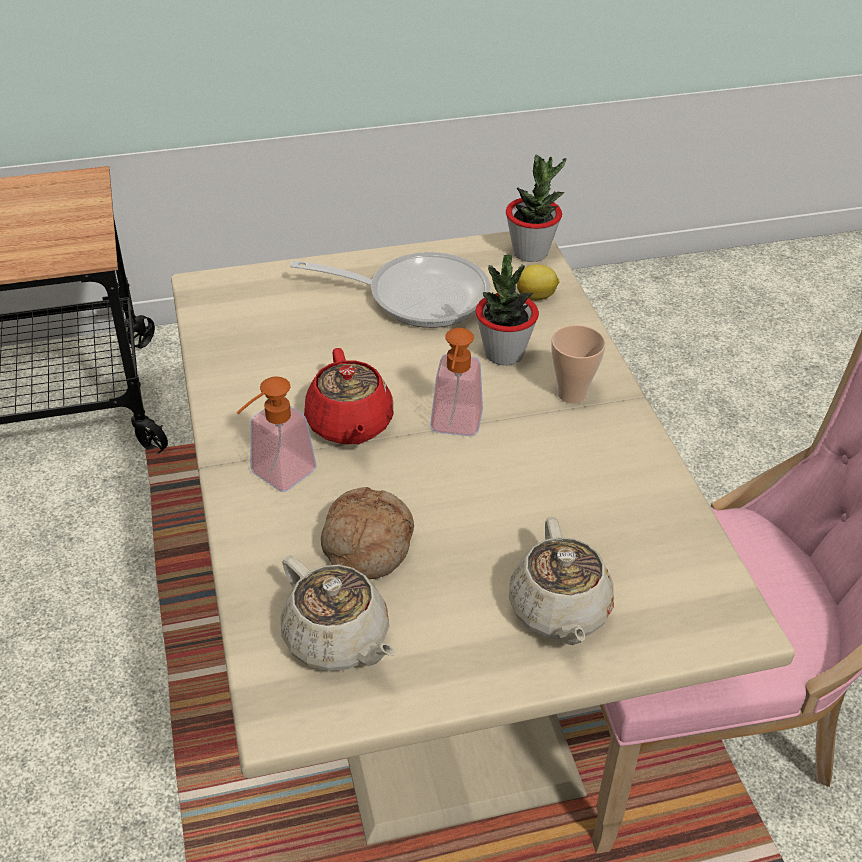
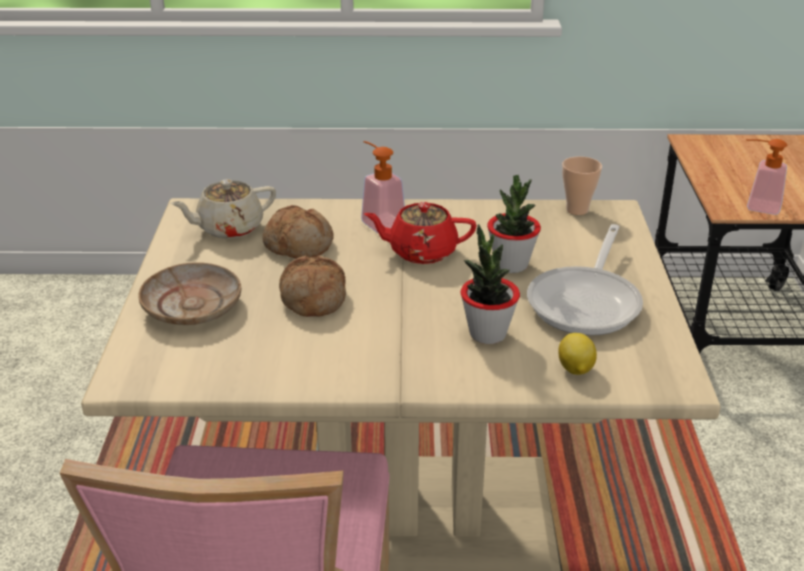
camera: 105 degrees right, 10 degrees down
(455, 428) = (398, 294): soap dispenser -> soap dispenser (756, 205)
(493, 499) = (311, 298): none -> bread
(530, 252) = (660, 381): potted plant -> potted plant (511, 265)
(559, 611) = (192, 306): beige teapot -> beige plate
(572, 394) = (418, 359): cup -> cup (577, 210)

